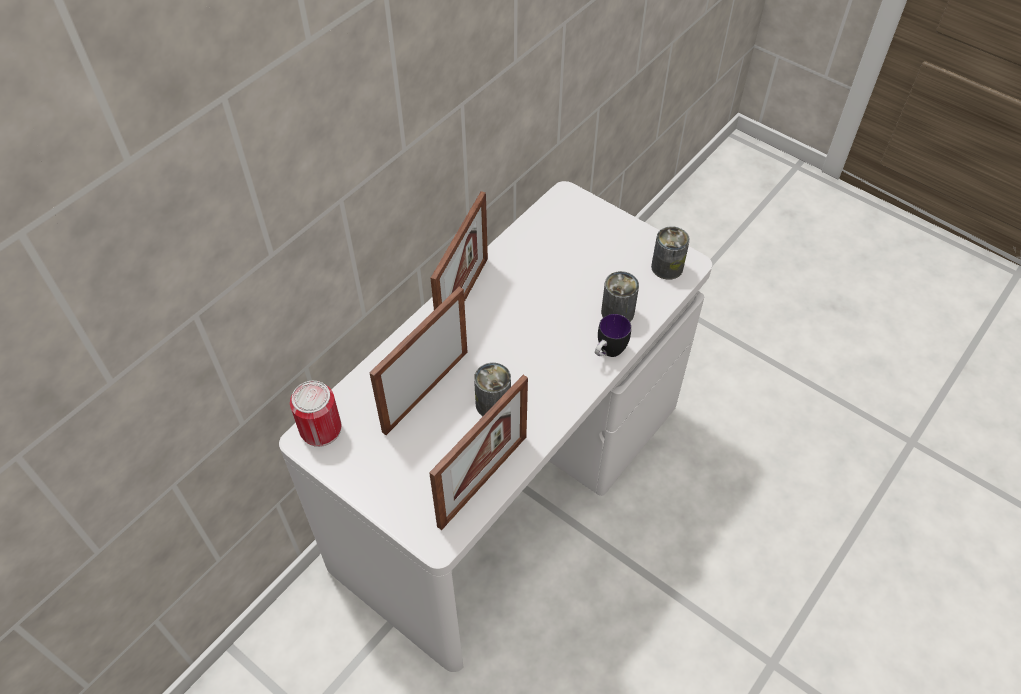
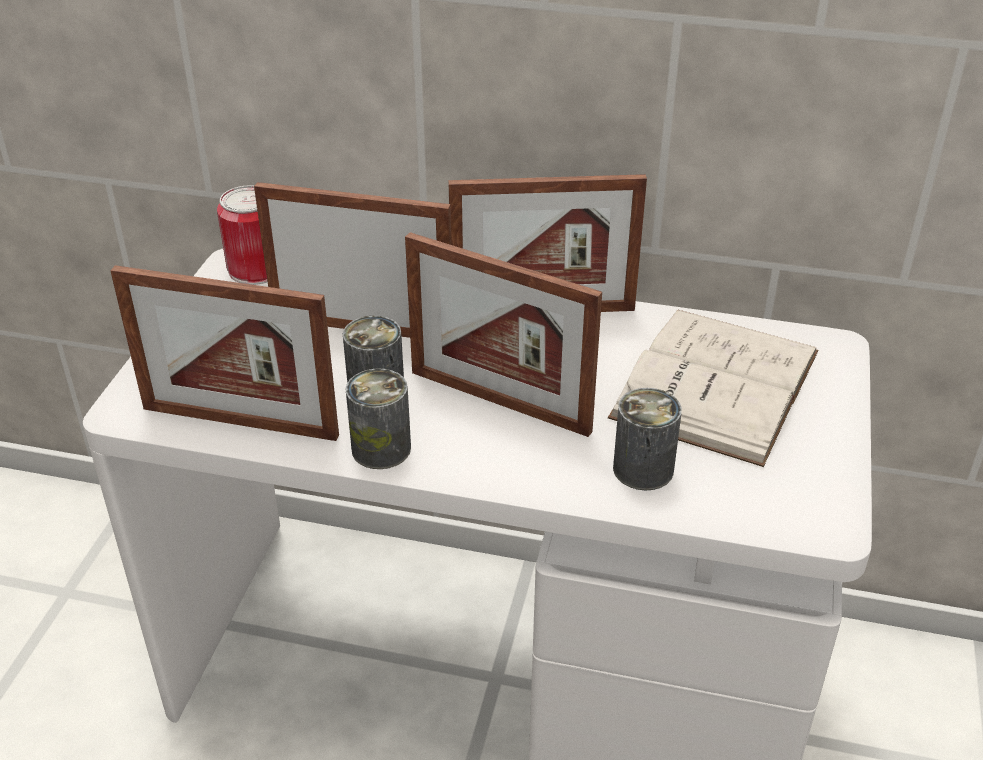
camera: 65 degrees right, 15 degrees down
(533, 350) = (499, 401): none -> picture frame
(569, 254) = (716, 384): none -> white book
(608, 353) = (551, 481): mug -> none
(667, 267) = (794, 501): can -> can (381, 449)

